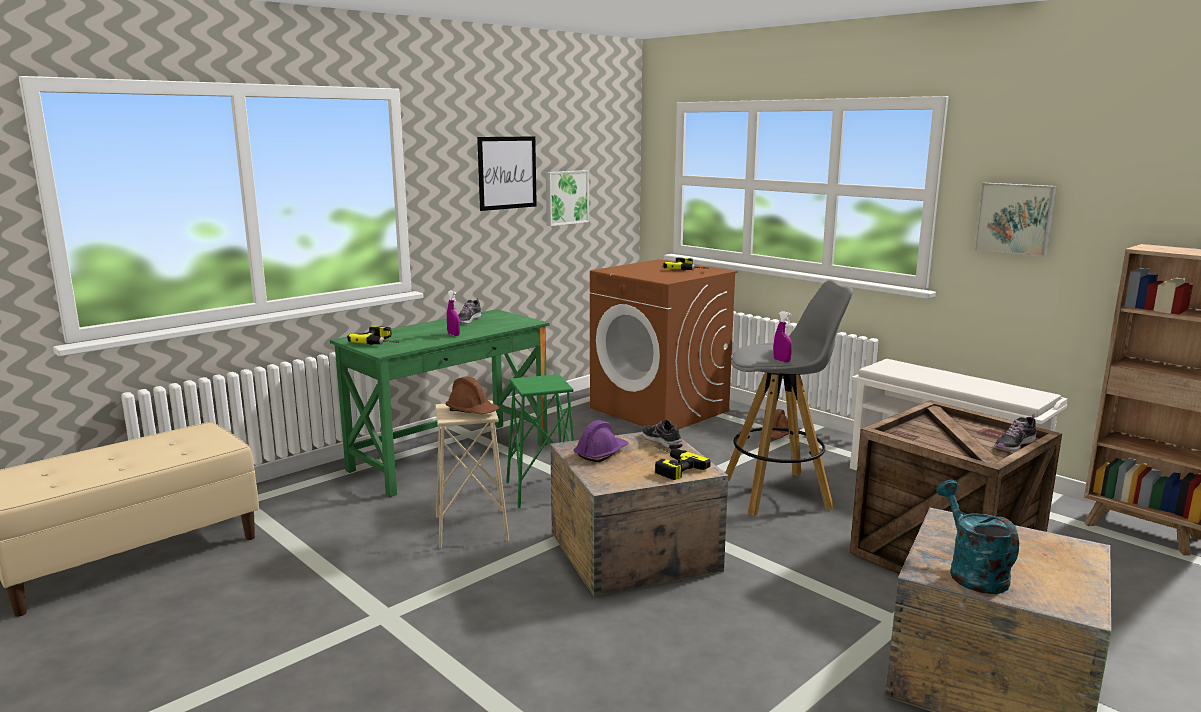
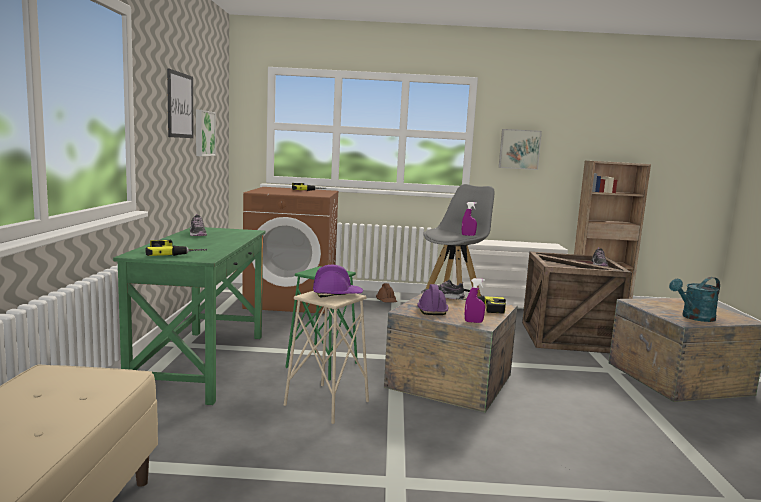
camera: 45 degrees left, 5 degrees down
(453, 334) = (221, 243): purple spray bottle -> purple spray bottle (473, 322)
(473, 411) = (337, 295): brown hard hat -> purple hard hat
(972, 572) = (694, 318): turquoise watering can -> turquoise watering can turned 60 degrees counterclockwise

